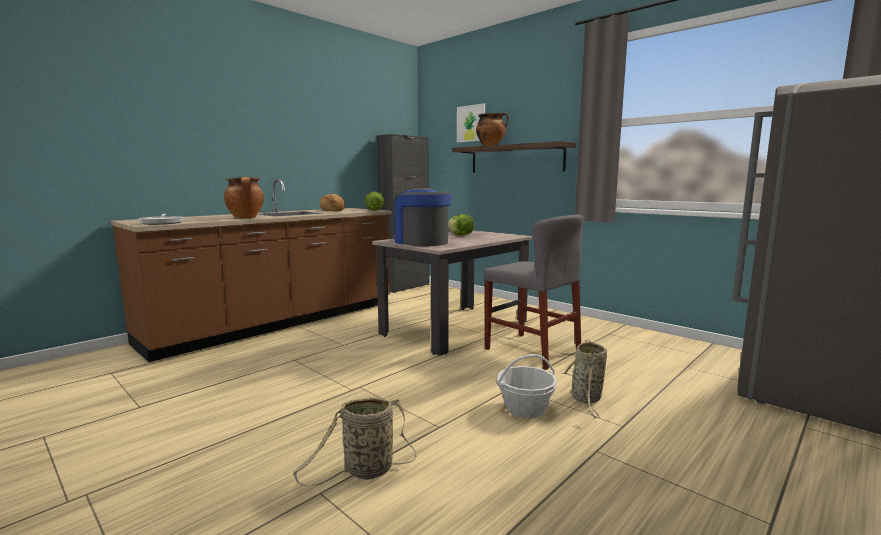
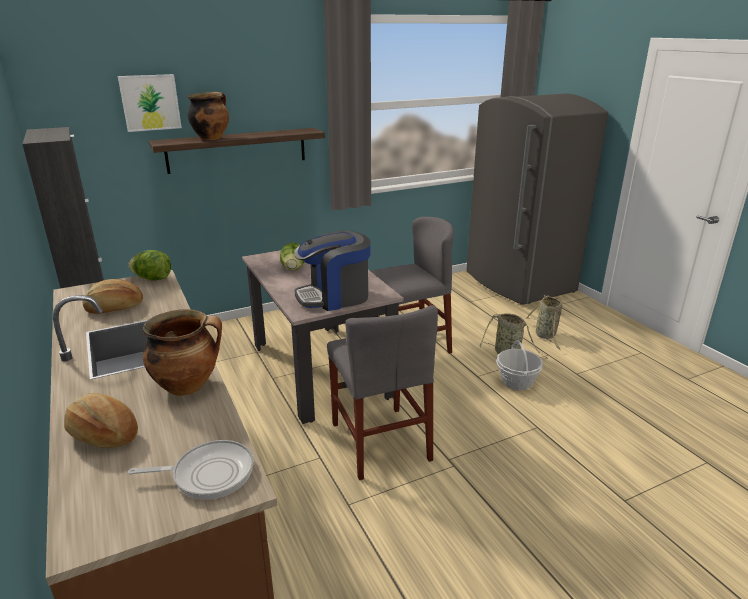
camera: 70 degrees left, 15 degrees up
(204, 217) = (103, 434): none -> bread
(365, 471) = (597, 474): basket -> basket (546, 336)
(372, 359) = (380, 441): none -> grey chair

